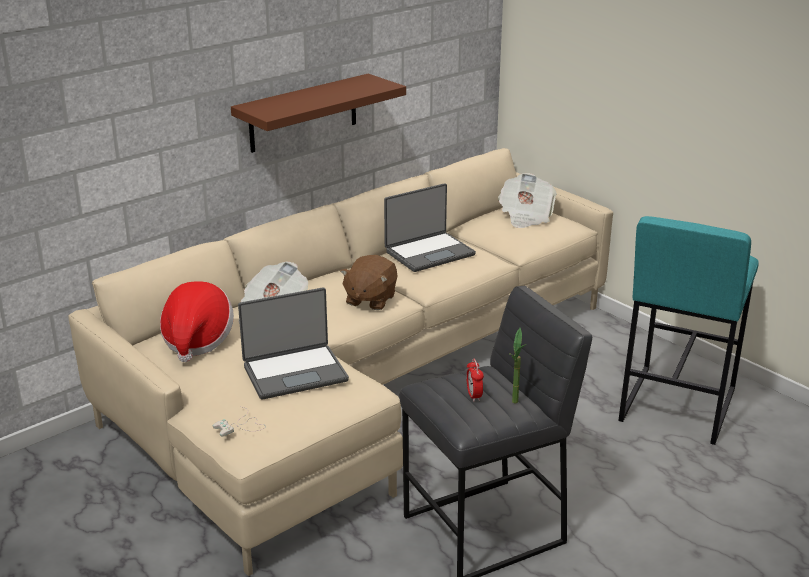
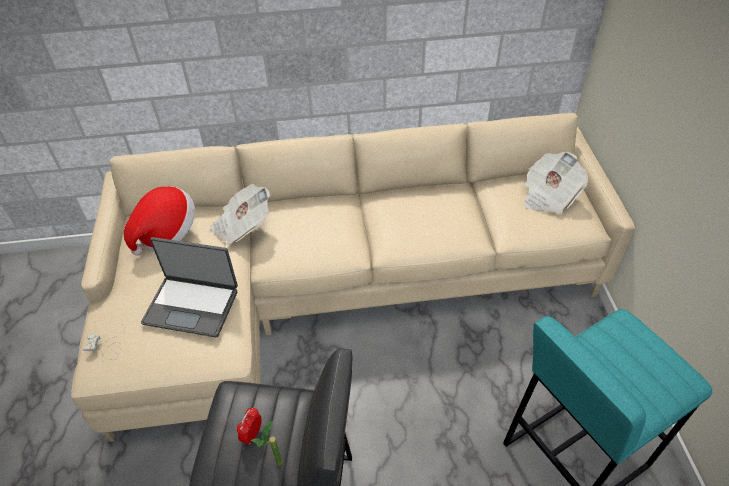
camera: 35 degrees right, 20 degrees up
(303, 113) = (337, 47): brown shelf -> none
(370, 299) = (327, 243): brown plush toy -> none
(429, 253) = (422, 207): laptop -> none

